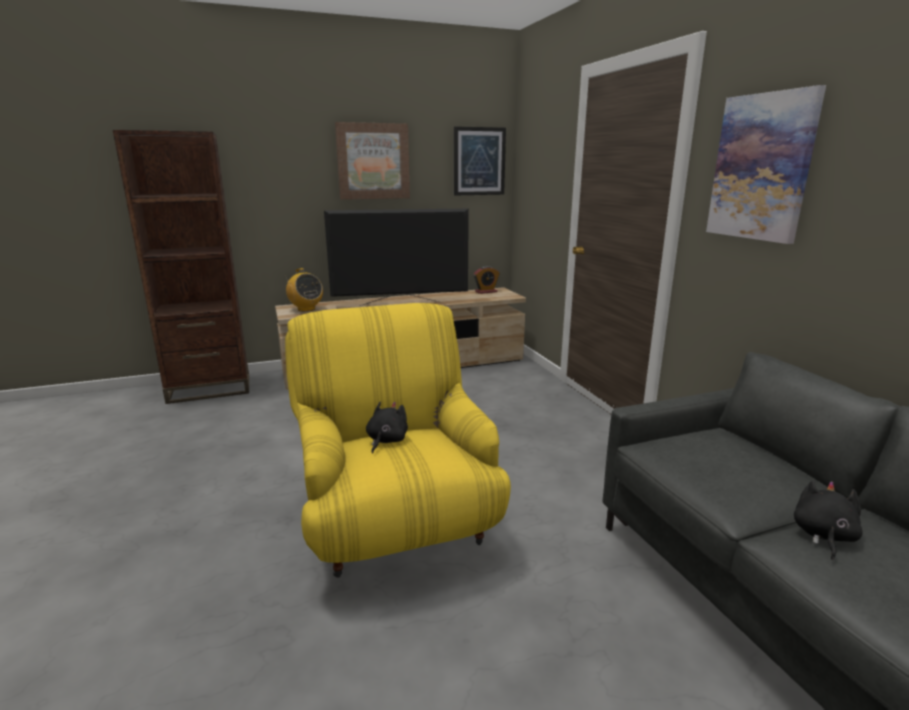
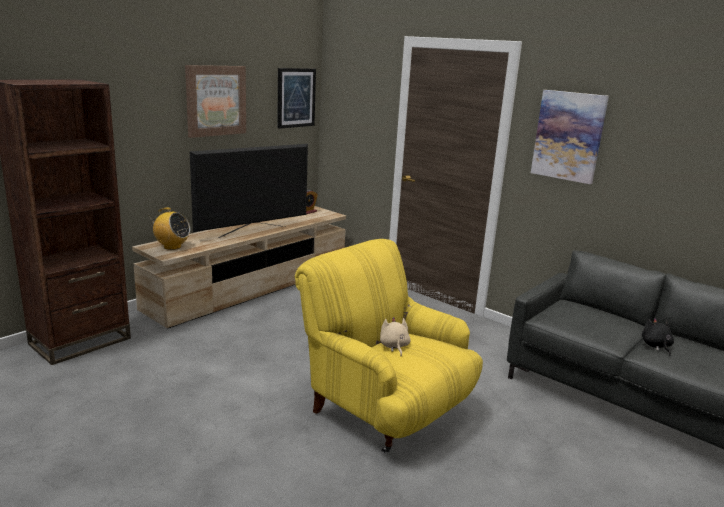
camera: 30 degrees left, 0 degrees up
(386, 440) = (394, 346): black plush toy -> beige plush toy

